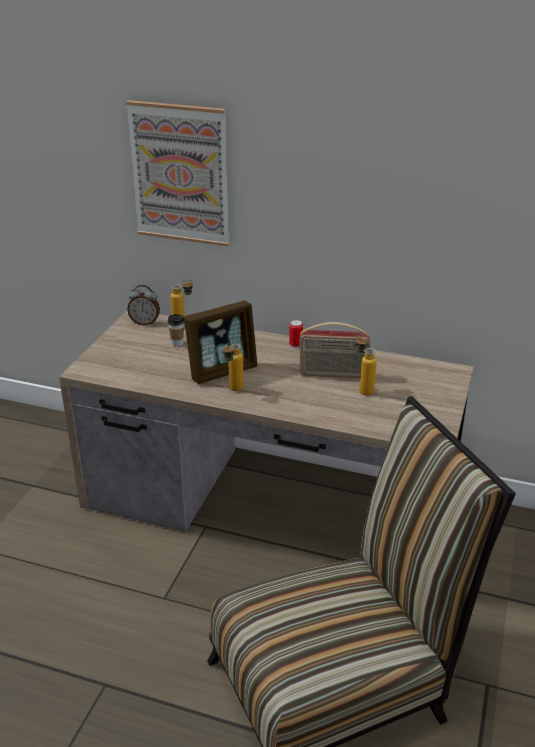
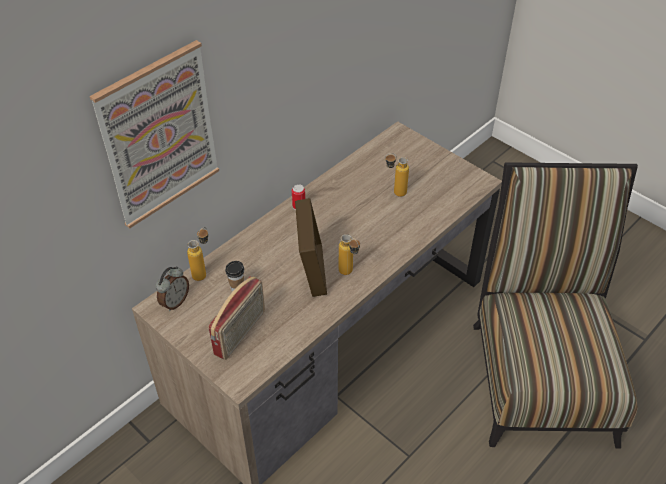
camera: 65 degrees left, 15 degrees up
(332, 374) = (361, 201): radio -> radio (241, 333)

